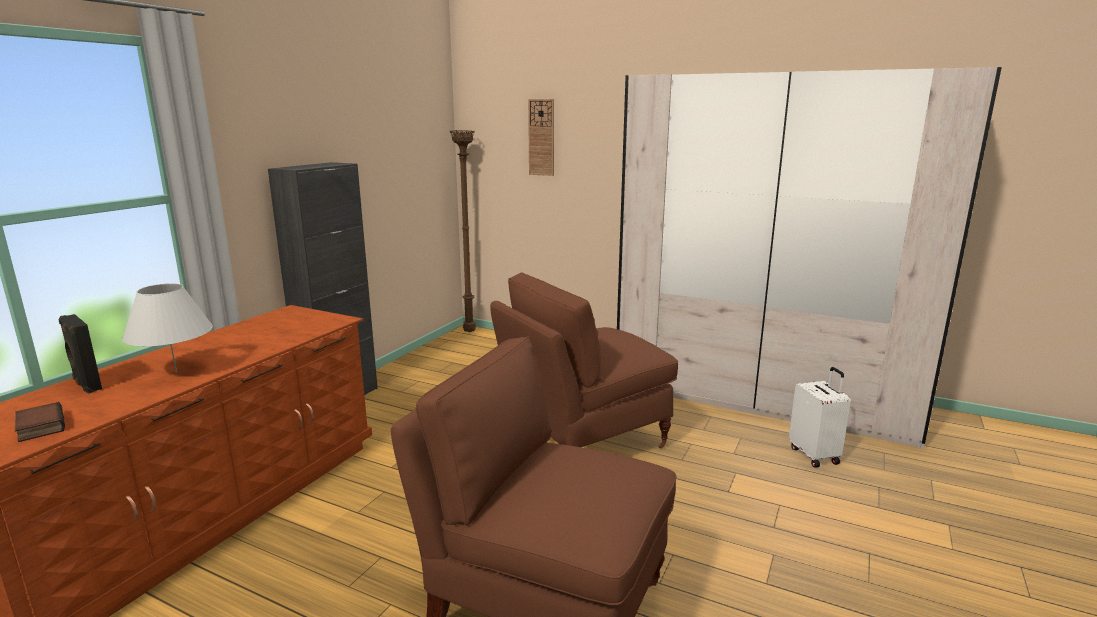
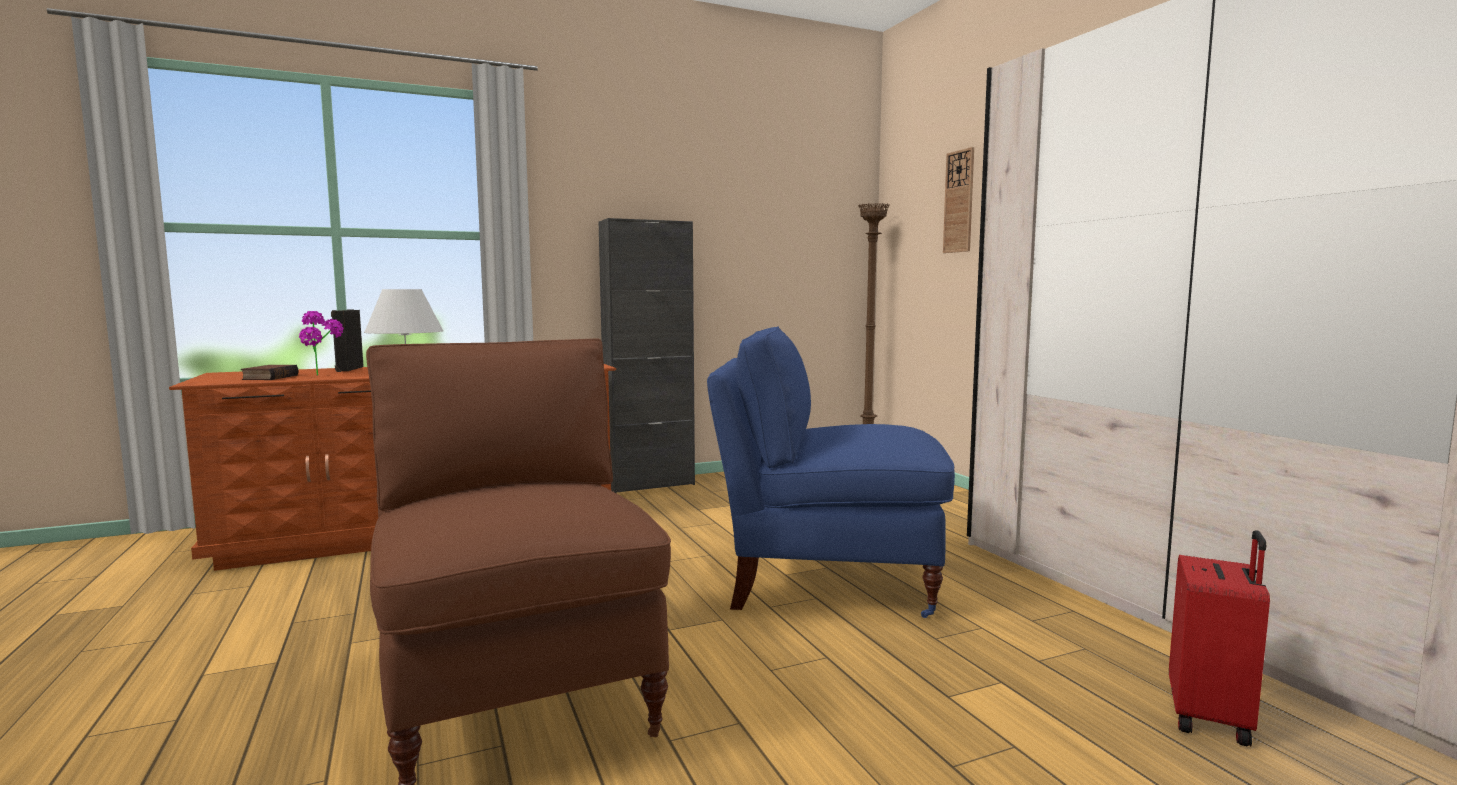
camera: 40 degrees right, 10 degrees down
(101, 404) = (323, 375): none -> potted plant
(583, 442) = (826, 580): brown chair -> blue chair
(815, 455) = (1211, 717): white suitcase -> red suitcase

